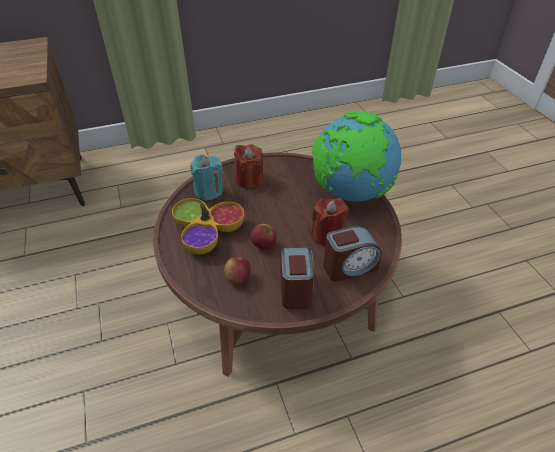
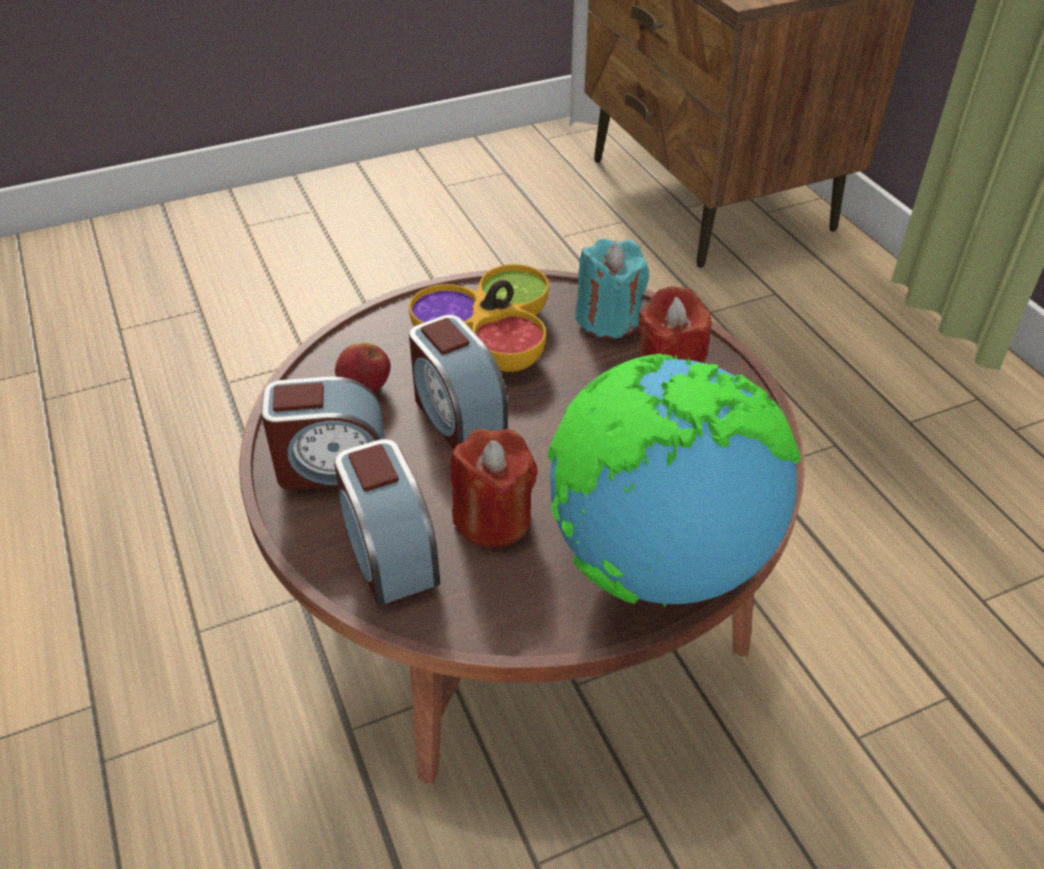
camera: 85 degrees right, 0 degrees up
(263, 245) = (457, 415): apple -> alarm clock

